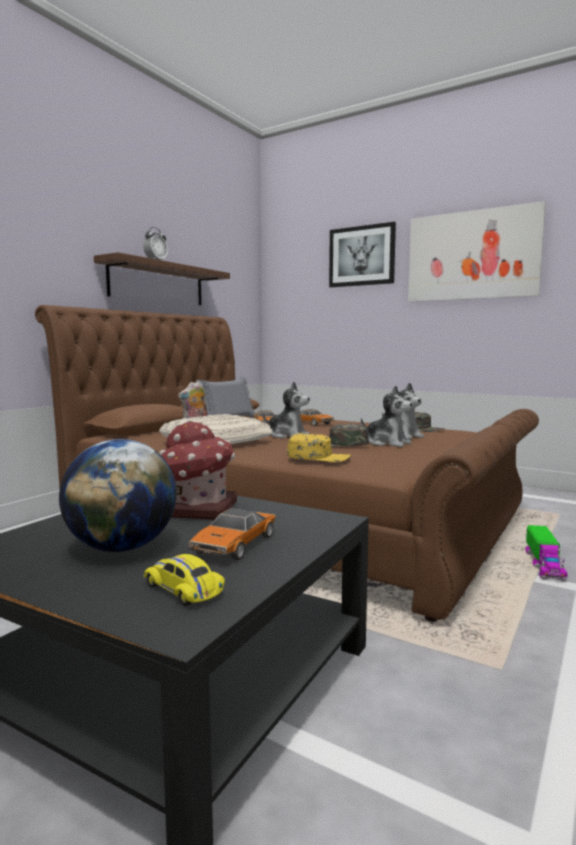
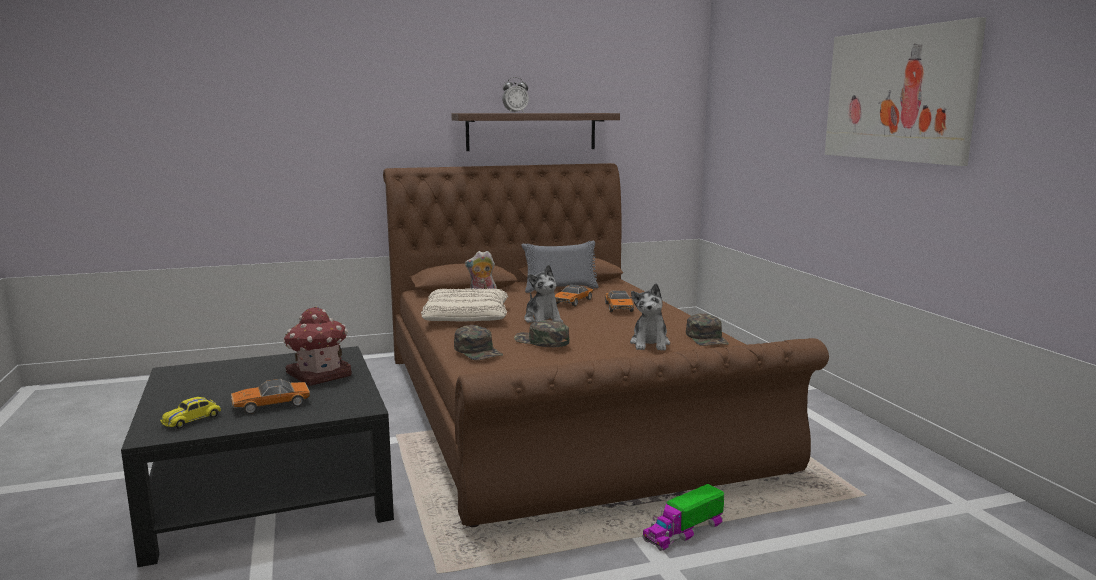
camera: 40 degrees right, 5 degrees up
(122, 547) = (227, 388): globe -> none
(183, 589) = (192, 420): yellow toy car -> yellow toy car turned 135 degrees counterclockwise
(318, 457) = (478, 351): yellow cap -> green cap
(361, 256) = (790, 85): picture -> none
(387, 443) = (601, 349): plush toy -> none

